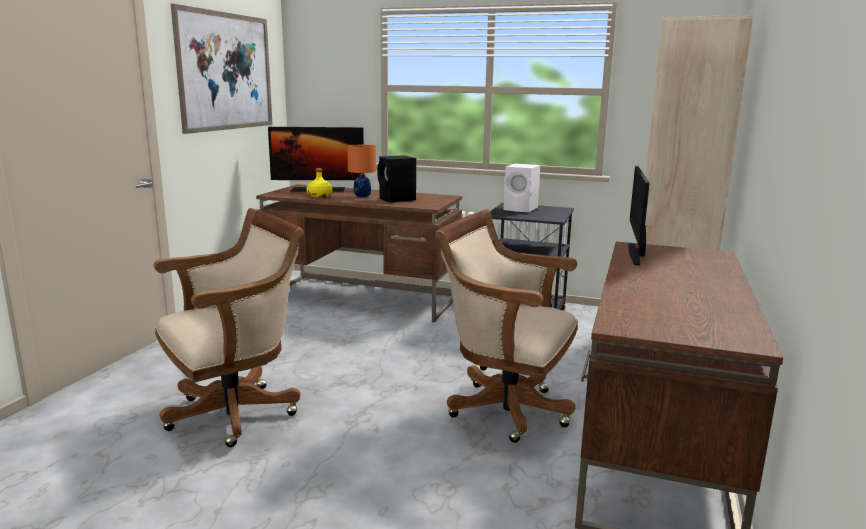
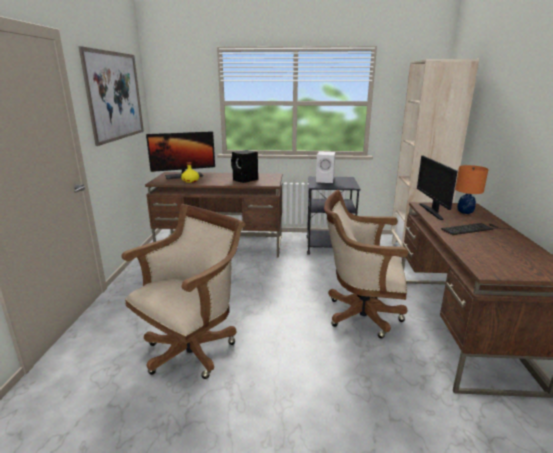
camera: 15 degrees left, 5 degrees up
(363, 196) = (220, 179): orange table lamp -> orange table lamp (465, 212)
(673, 279) = (473, 229): none -> keyboard

